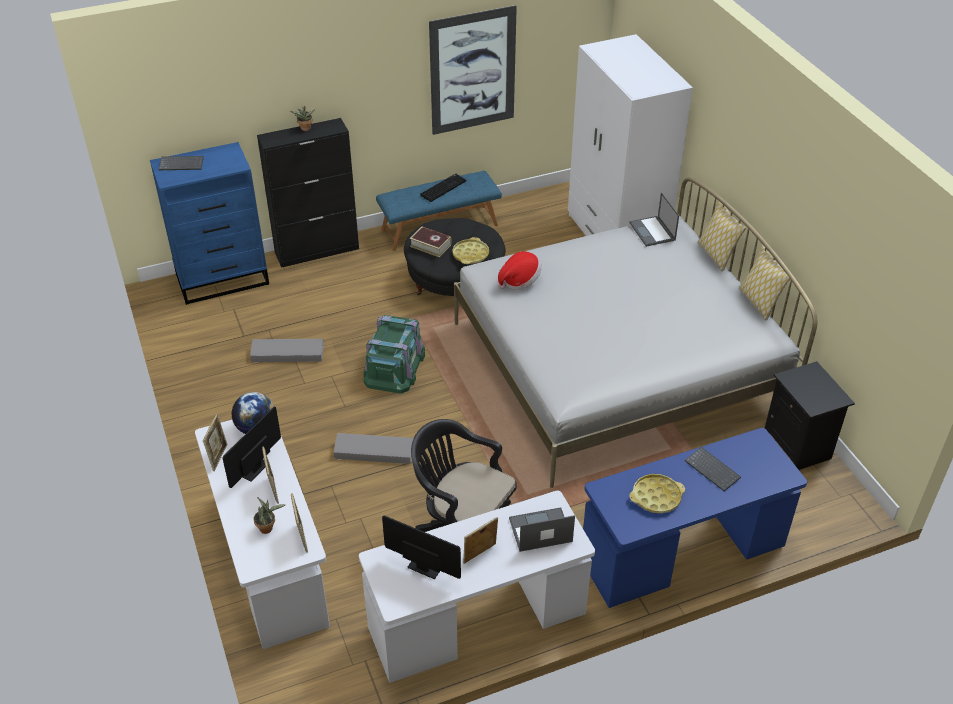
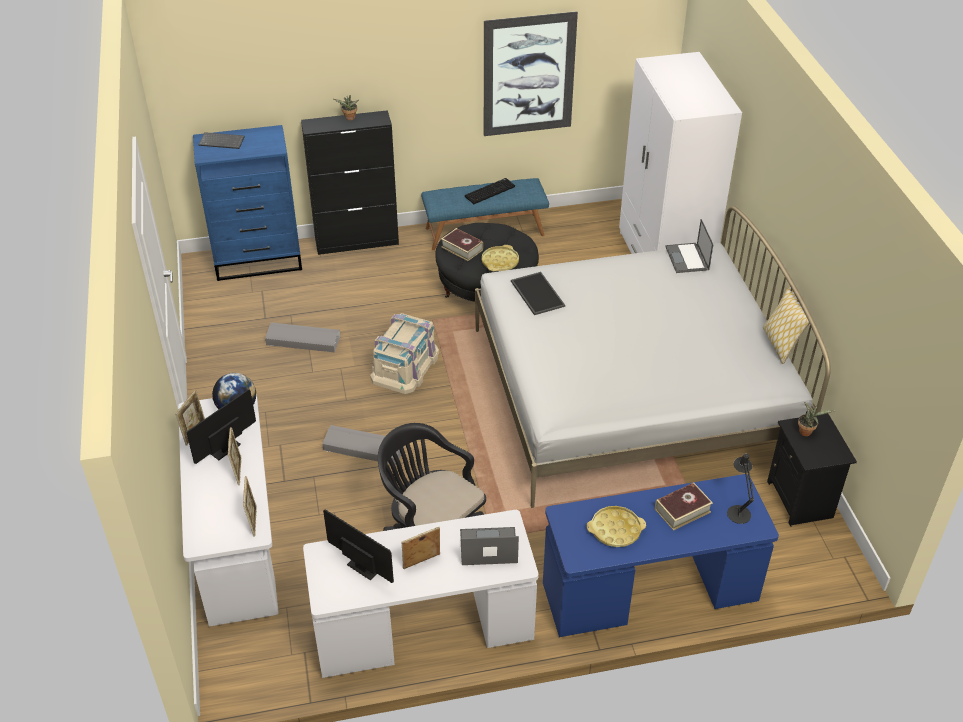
camera: 10 degrees right, 0 degrees up
(268, 528) = (223, 507): potted plant -> potted plant (807, 431)
(395, 366) = (405, 366): green storage box -> beige storage box
(520, 280) = (536, 293): hat -> tray
(713, 470) = (682, 510): keyboard -> book
(716, 255) = (748, 290): pillow -> none
(764, 464) = (737, 511): none -> black table lamp

